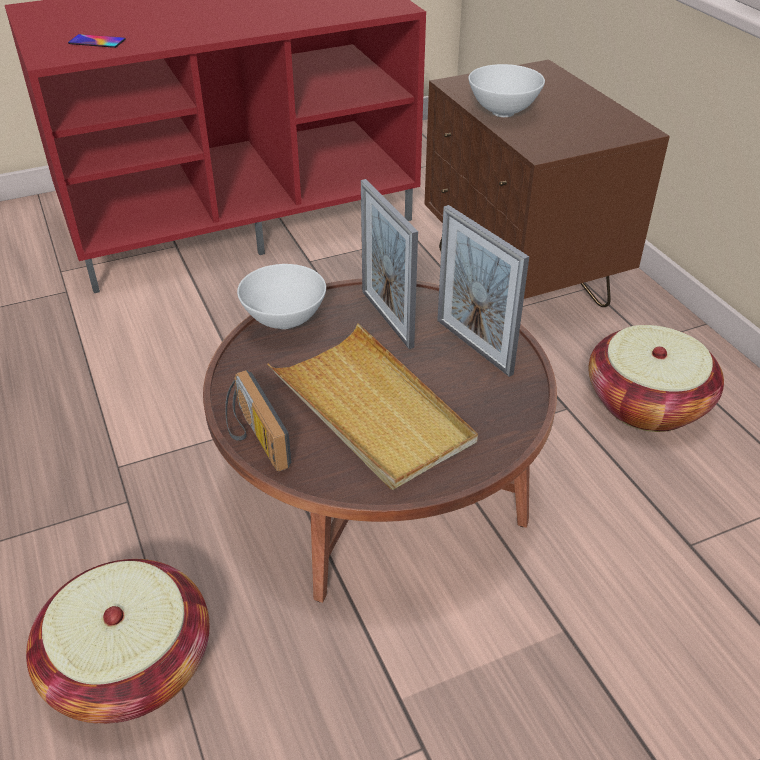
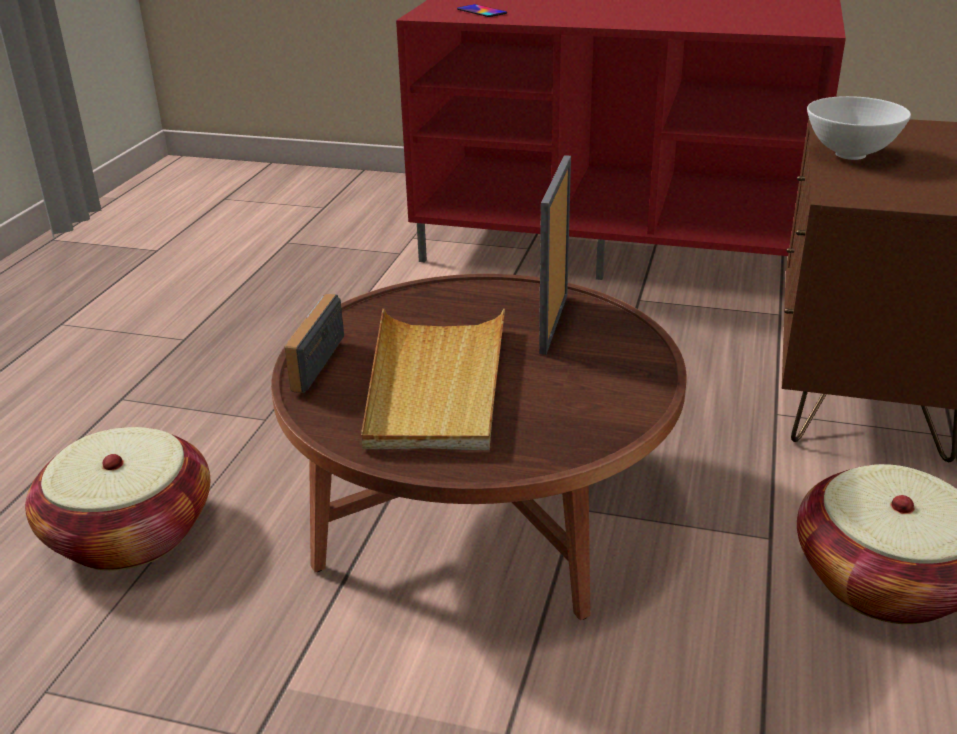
camera: 40 degrees right, 10 degrees down
(284, 322) = (454, 291): white bowl -> none
(473, 346) = (608, 376): picture frame -> none

